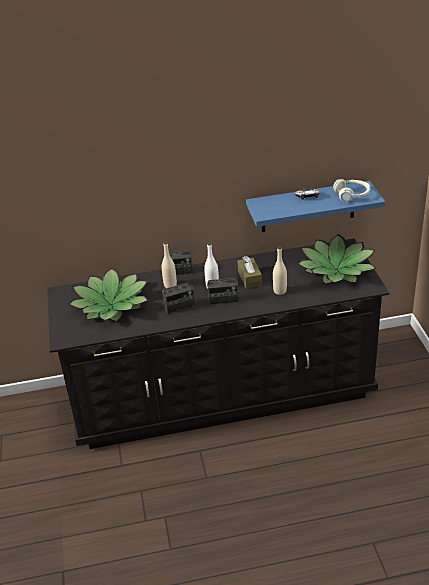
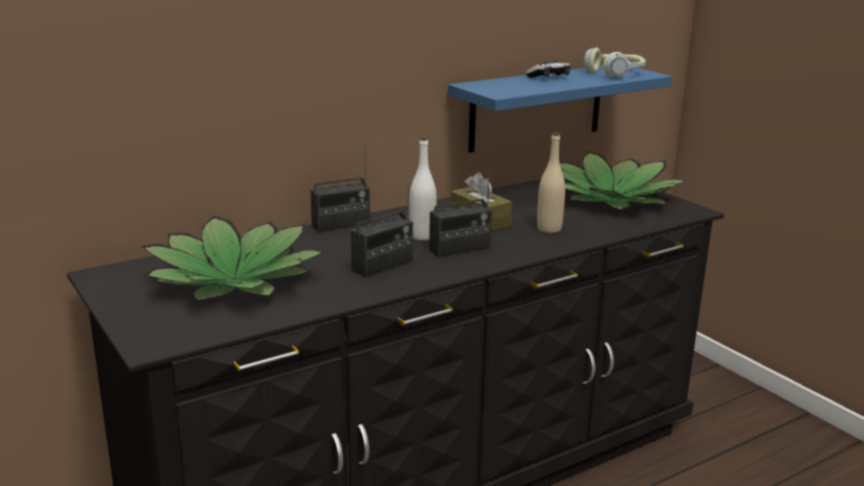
camera: 25 degrees left, 15 degrees down
(170, 285) = (339, 242): beige bottle -> none

